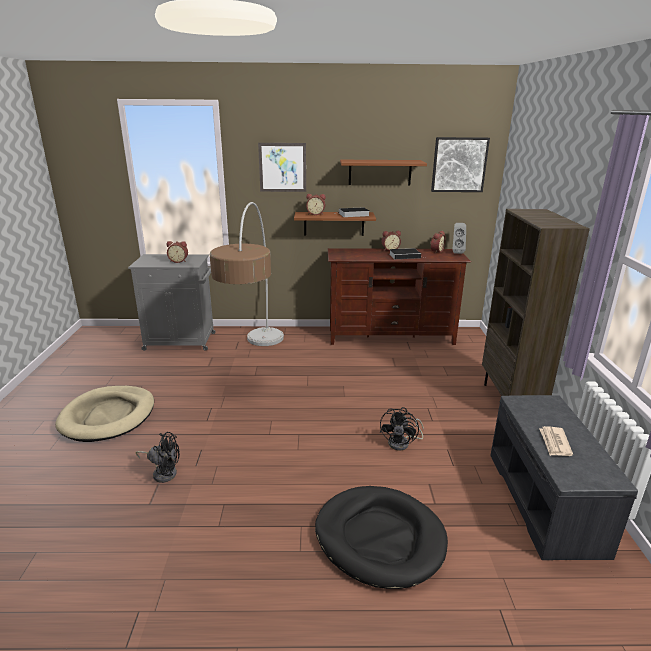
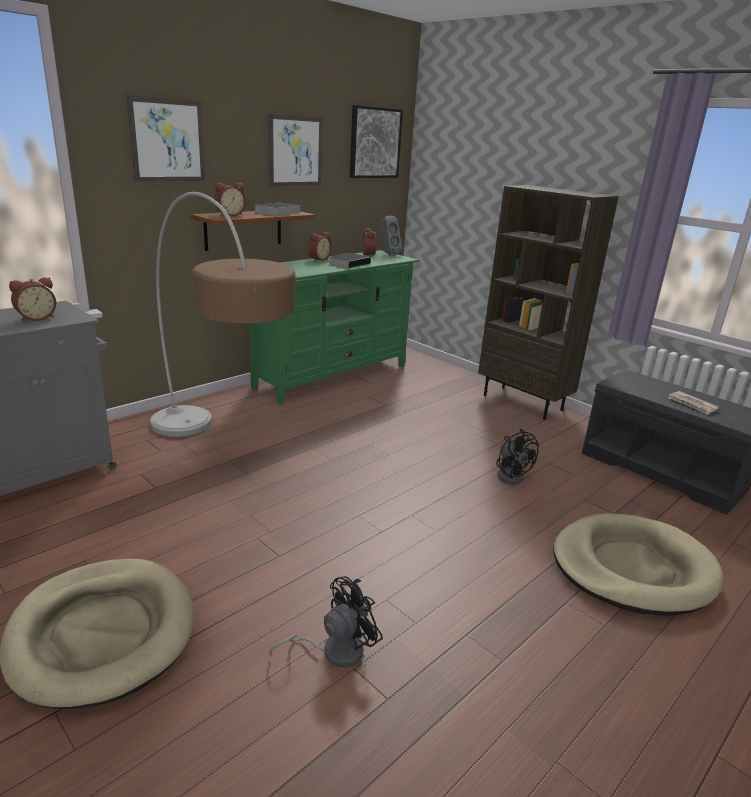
camera: 45 degrees left, 0 degrees up
(379, 538) = (632, 568): black dog bed -> beige dog bed
(380, 172) = (295, 151): brown shelf -> picture
(391, 336) = (332, 376): brown tv stand -> green tv stand

